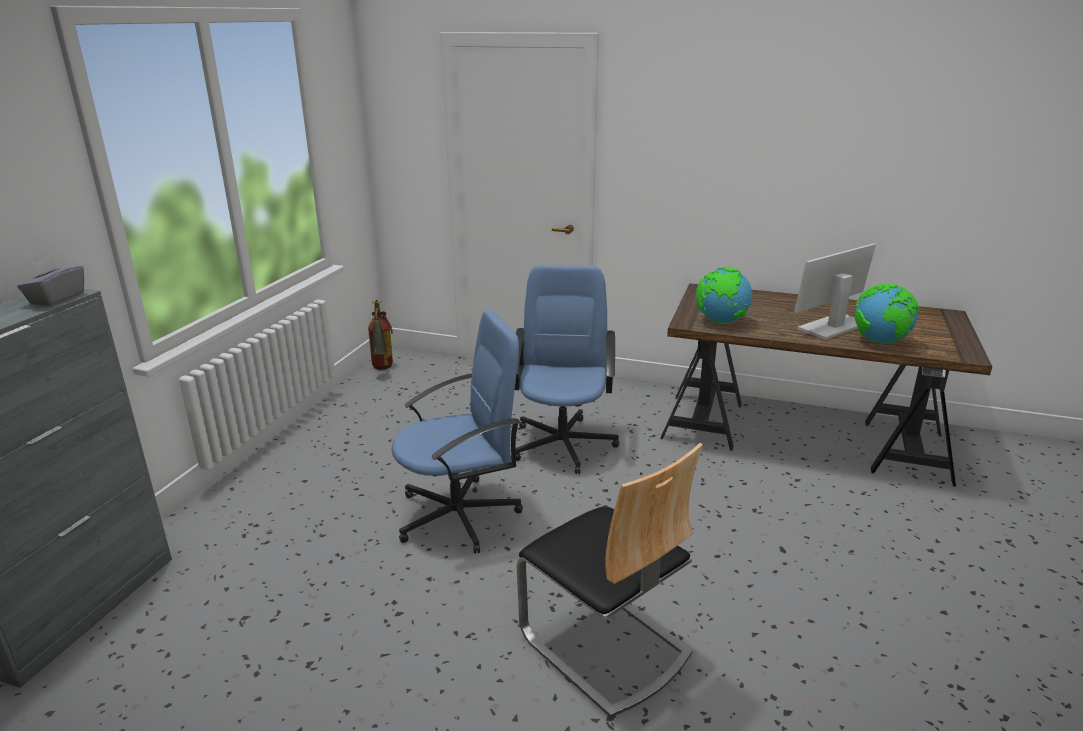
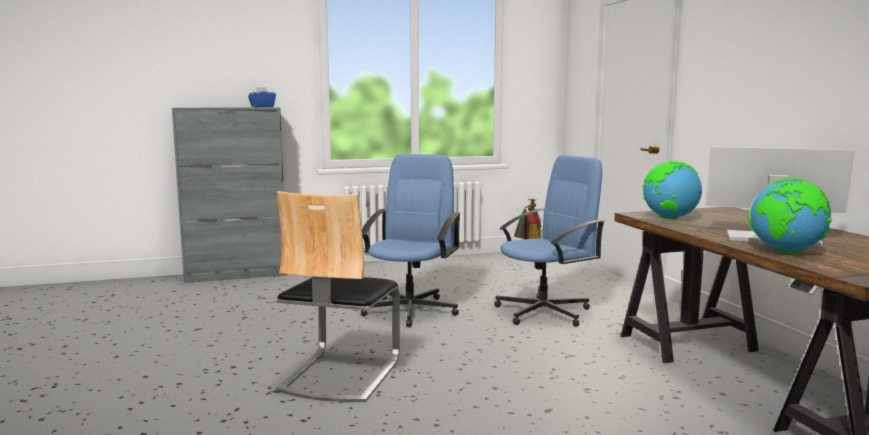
camera: 55 degrees right, 15 degrees down
(57, 299) = (262, 107): grey tissue box -> blue tissue box
(460, 515) = (411, 310): blue office chair -> blue office chair turned 105 degrees counterclockwise

